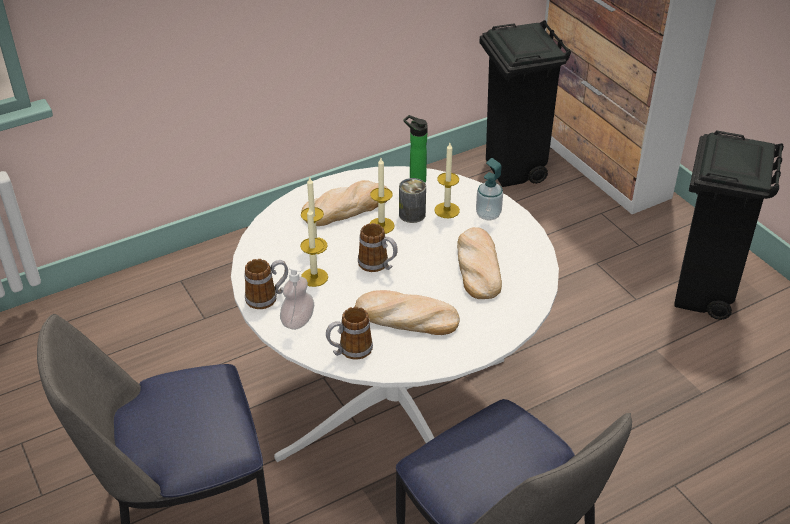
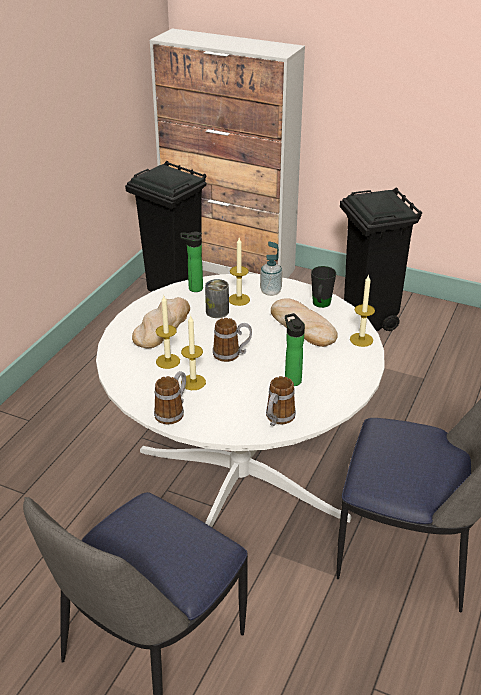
camera: 35 degrees left, 5 degrees down
(298, 321) = (216, 417): soap dispenser -> none
(381, 226) = (203, 327): candle -> candle (361, 339)
(406, 317) = (291, 379): bread -> bottle
(522, 252) = (320, 305): none -> black mug

